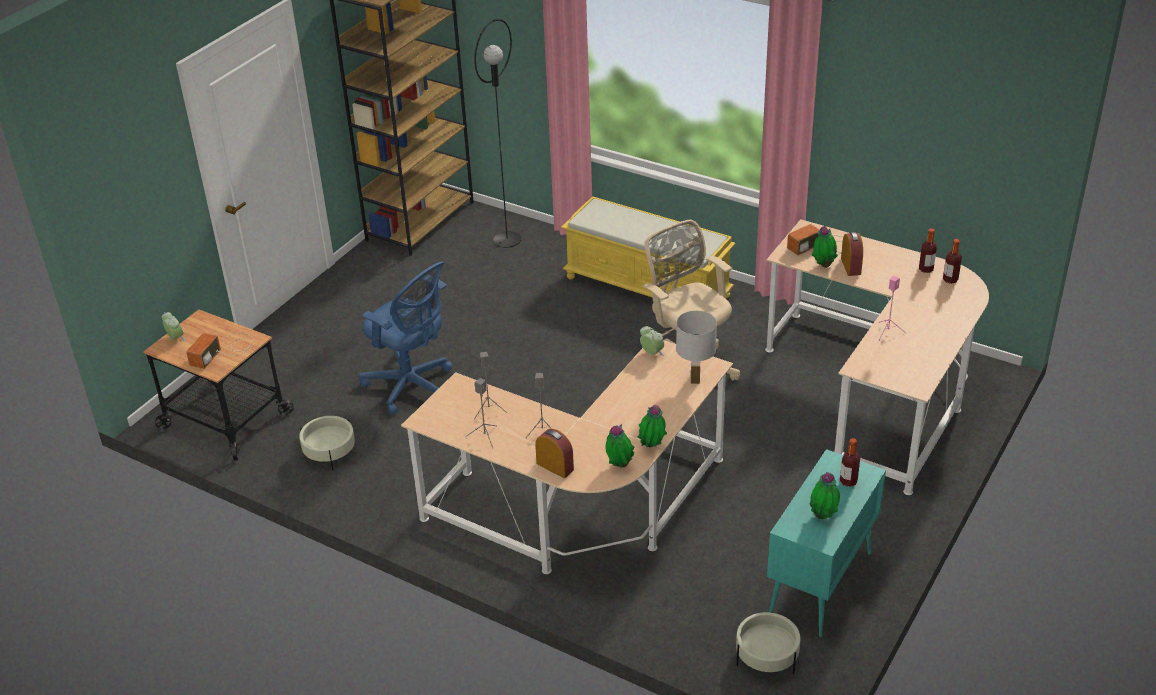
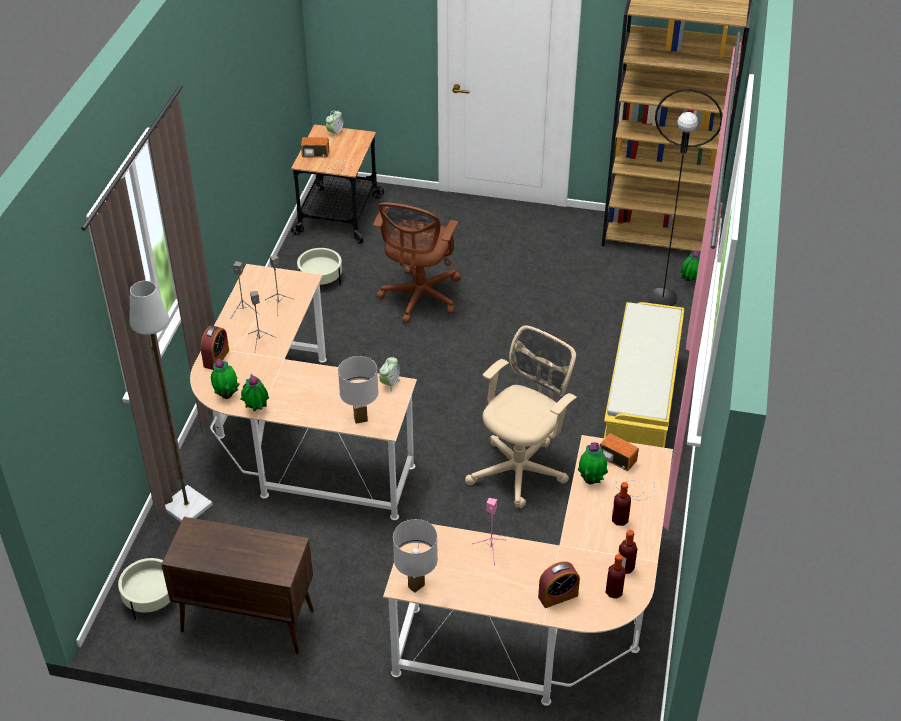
camera: 70 degrees right, 5 degrees up
(412, 386) = (419, 298): blue office chair -> brown office chair
(645, 613) = (186, 507): none -> grey floor lamp
(820, 585) = (246, 621): turquoise cabinet -> brown cabinet
(823, 516) = (212, 550): potted plant -> potted plant (689, 281)
(848, 481) = (265, 561): bottle -> bottle (619, 520)
(851, 266) = (600, 503): alarm clock -> alarm clock (558, 596)
(920, 380) = (416, 585): none -> white table lamp

